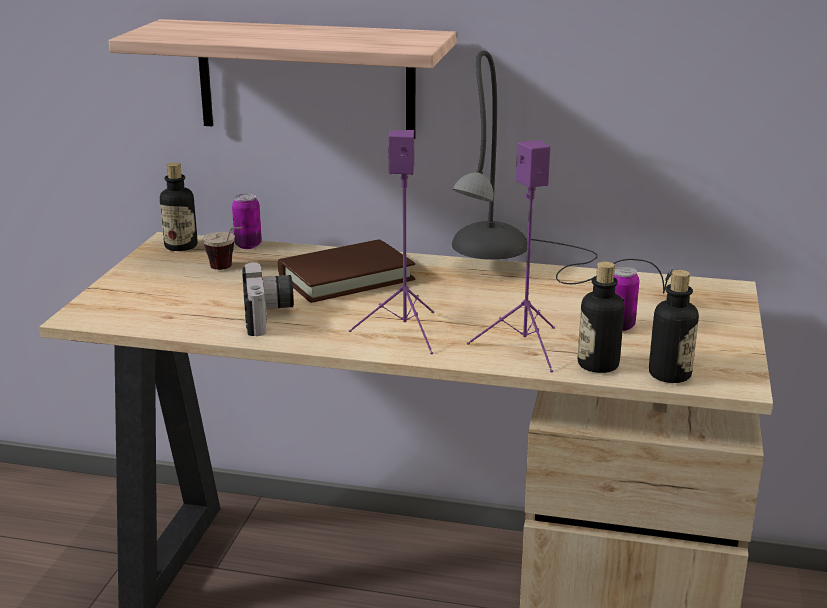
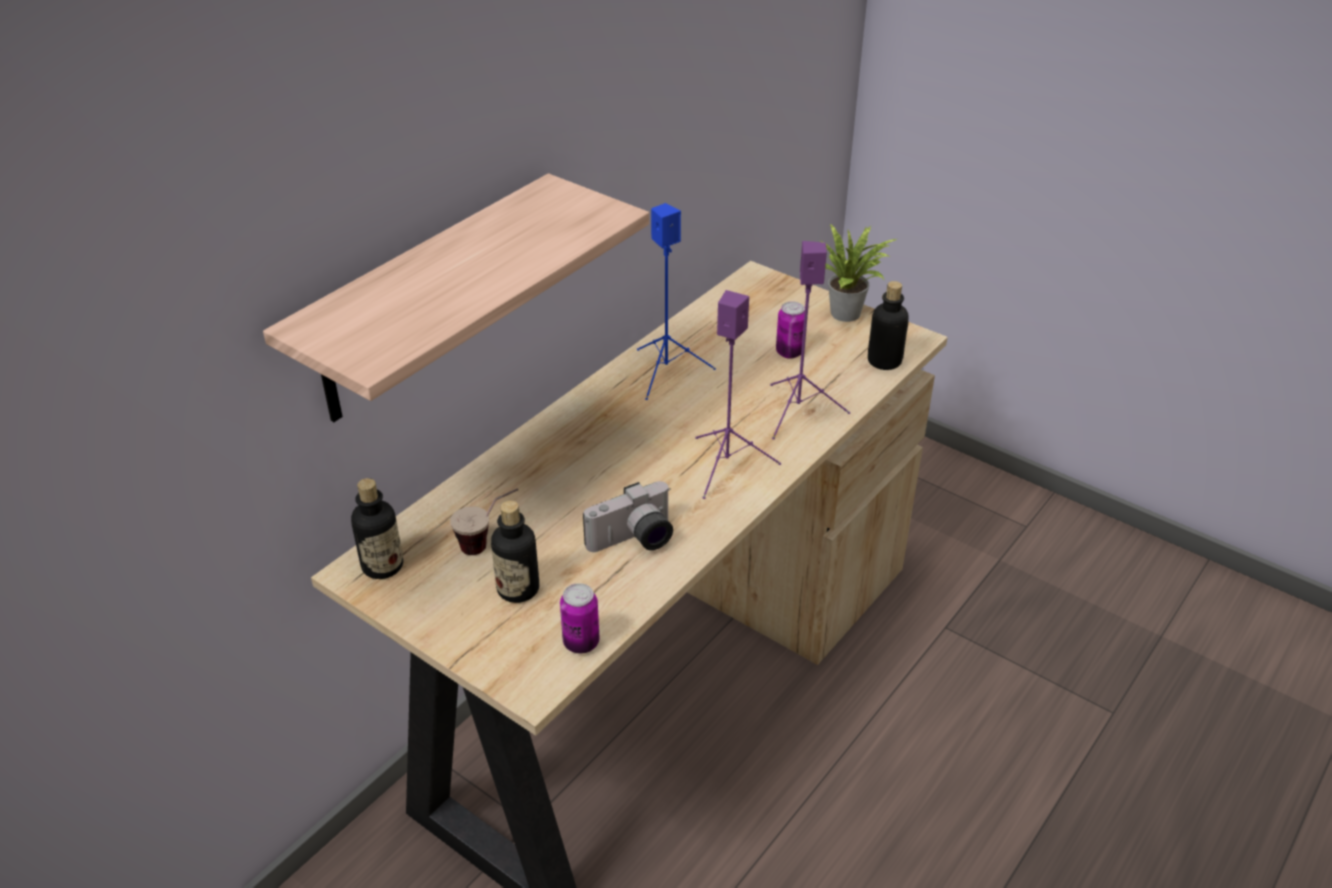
camera: 65 degrees left, 15 degrees up
(248, 245) = (428, 512): can -> can (581, 643)
(269, 316) = (634, 541): camera -> camera turned 135 degrees clockwise
(346, 277) = (575, 466): brown book -> none
(517, 283) = (667, 371): grey table lamp -> blue speaker
(598, 364) = (850, 387): bottle -> bottle (518, 589)
(733, 342) = (849, 313): none -> potted plant

